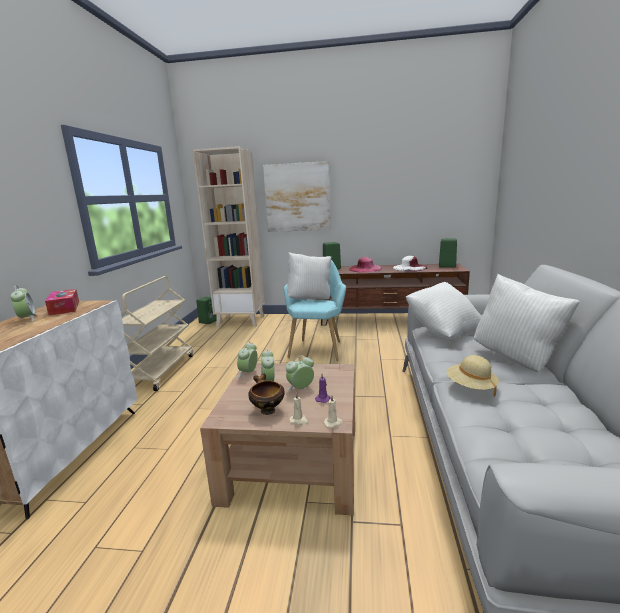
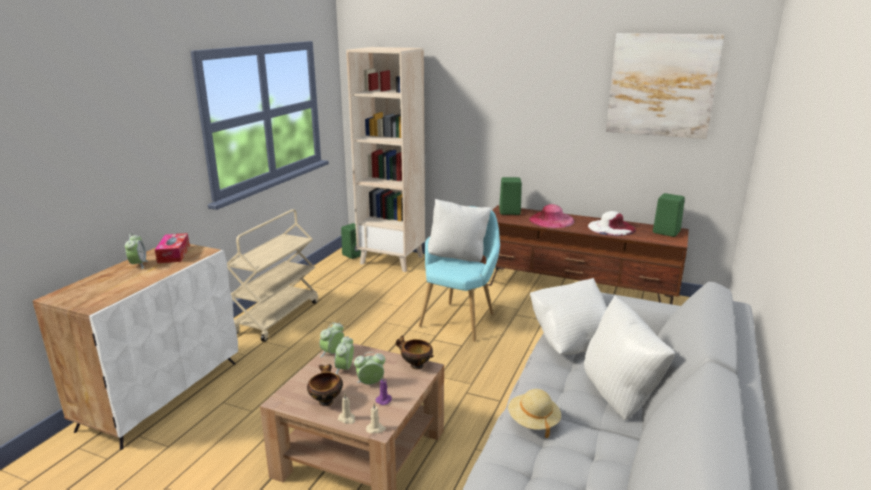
camera: 15 degrees right, 5 degrees up
(297, 197) = (477, 113): picture -> picture (661, 85)
(330, 369) = (415, 365): none -> bowl

